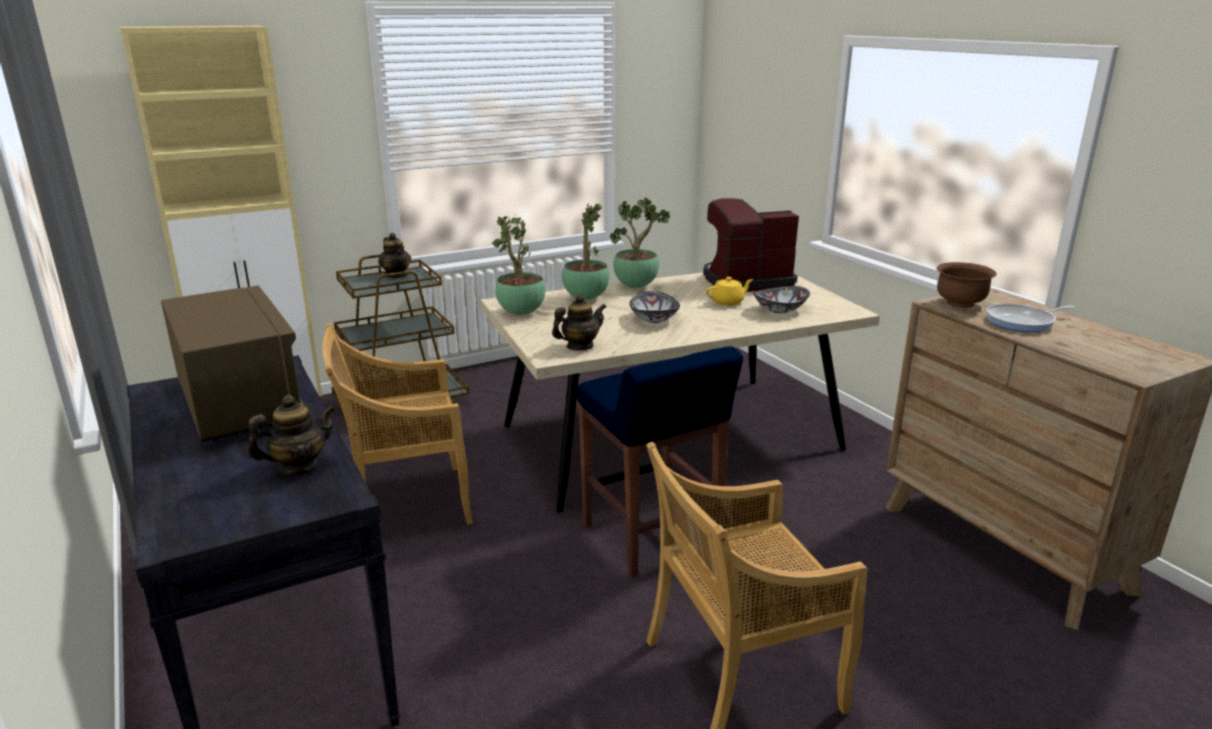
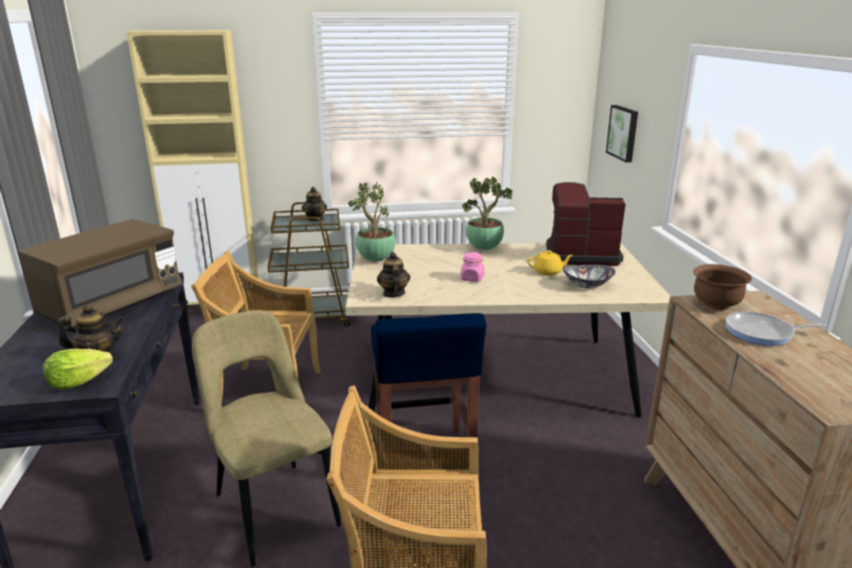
camera: 20 degrees right, 0 degrees up
(240, 404) = (112, 303): brown microwave -> brown microwave turned 45 degrees clockwise
(305, 499) = (78, 382): none -> lettuce
(512, 627) = (273, 506): none -> beige chair
(579, 346) = (393, 293): teapot -> teapot turned 90 degrees counterclockwise
(585, 298) = (435, 253): potted plant -> none
(653, 319) = (472, 278): bowl -> pink jar
(751, 140) = (624, 133): none -> picture

